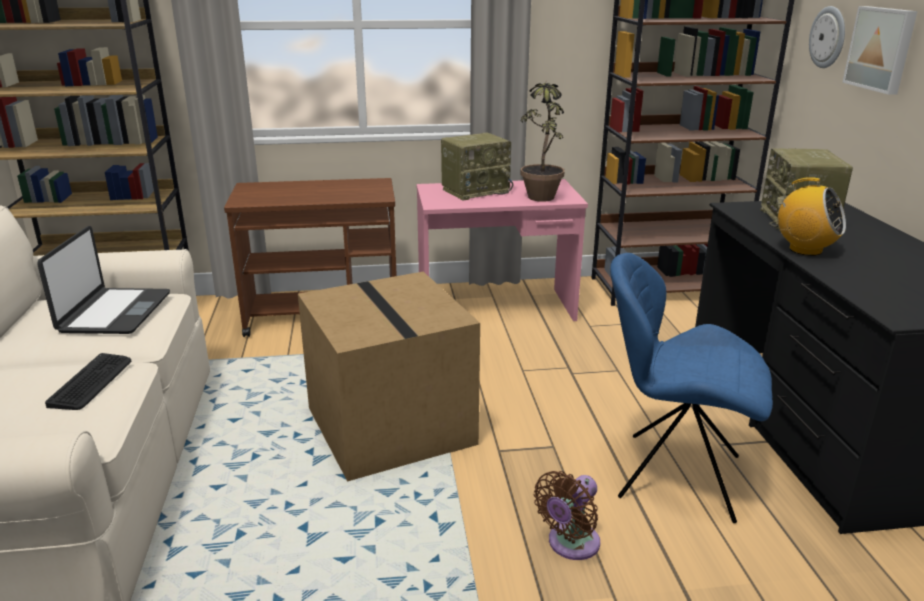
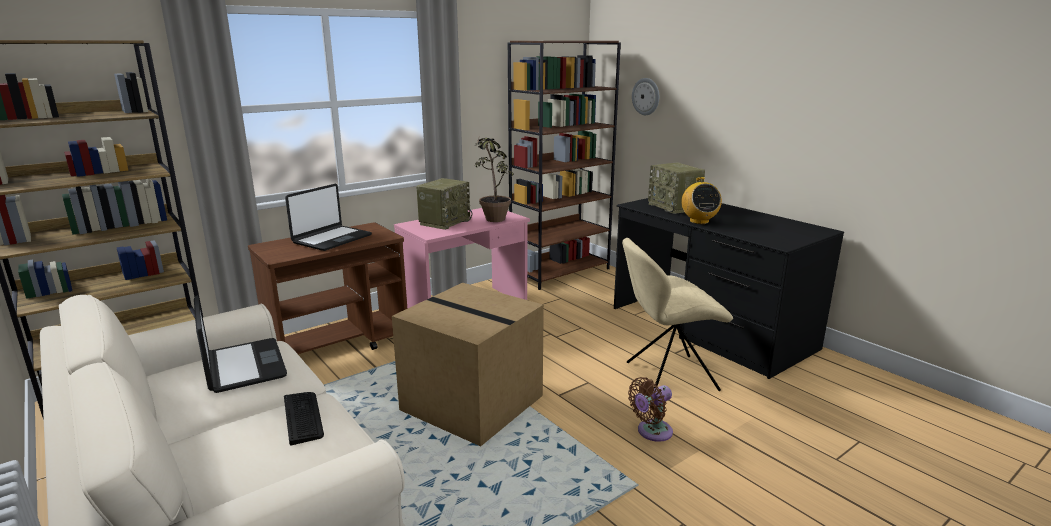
camera: 30 degrees left, 5 degrees down
(319, 190) = (331, 239): none -> laptop
(570, 544) = (651, 432): brown fan -> brown fan turned 45 degrees clockwise
(674, 475) = (667, 376): blue chair -> beige chair
(804, 250) = (699, 221): radio -> radio turned 75 degrees clockwise
(881, 49) = (688, 101): picture -> none

